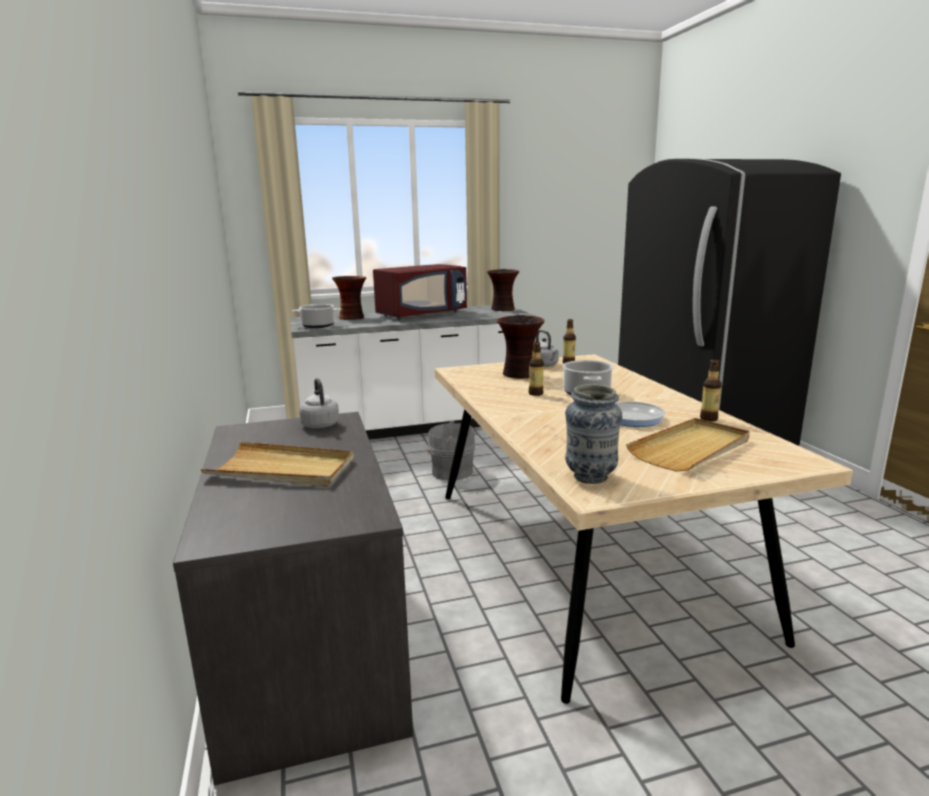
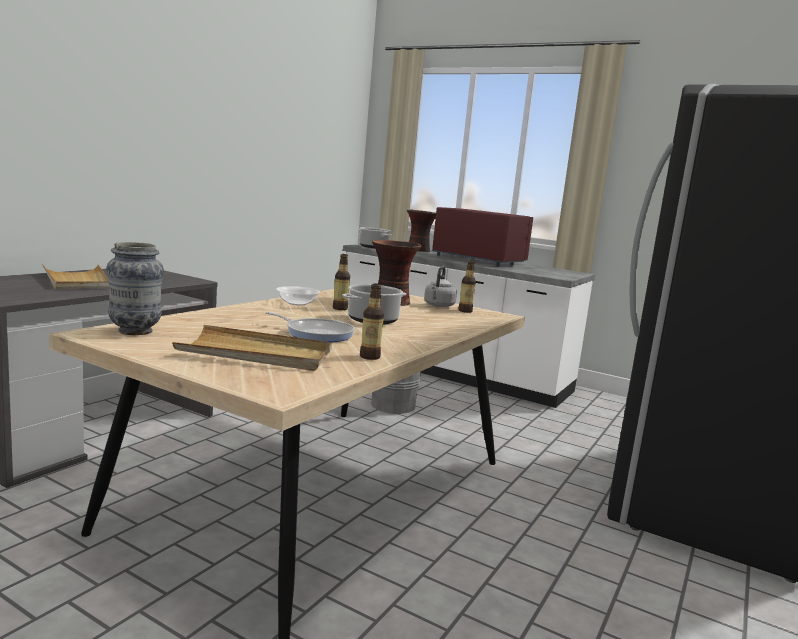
camera: 45 degrees right, 5 degrees down
(320, 424) = (174, 278): grey kettle -> none
(422, 314) = (477, 260): red microwave -> red microwave turned 150 degrees counterclockwise
(503, 309) = (565, 273): vase -> none
(504, 402) = (297, 303): none -> bowl

